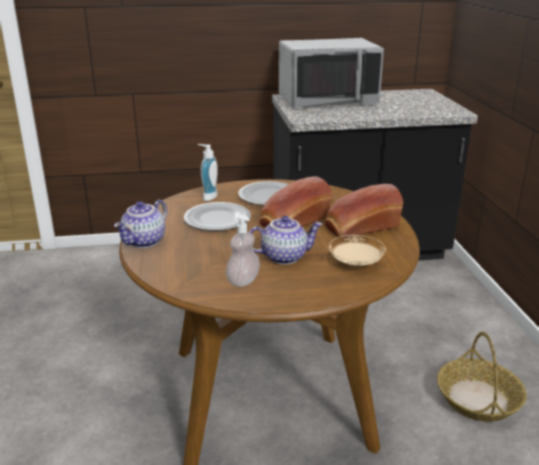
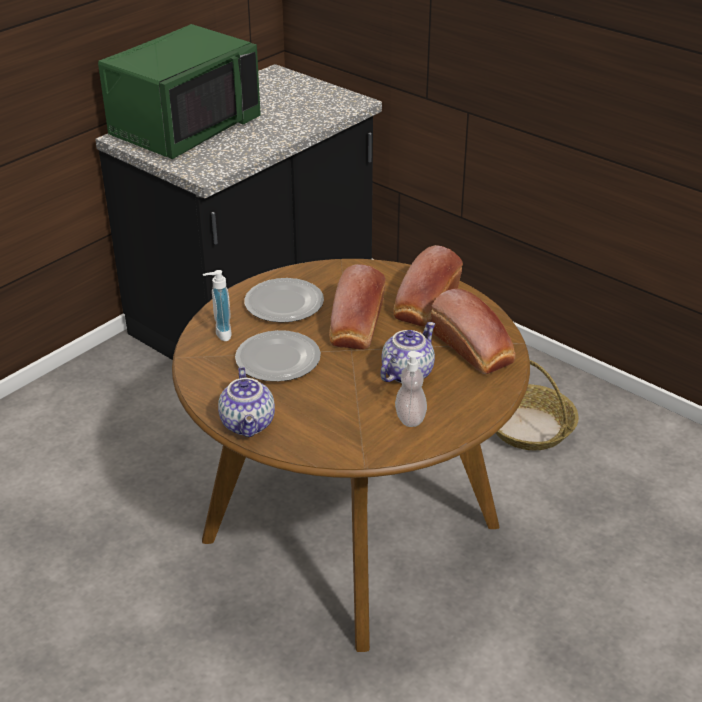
camera: 40 degrees left, 10 degrees up
(327, 100) = (184, 127): grey microwave -> green microwave
(355, 263) = (474, 350): beige plate -> bread

